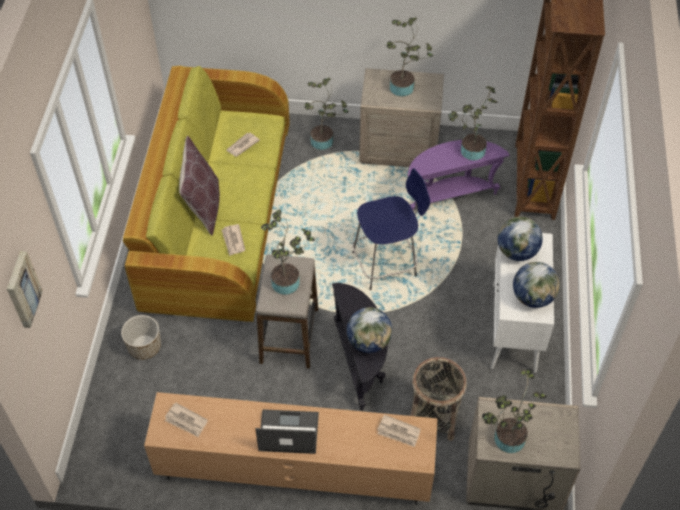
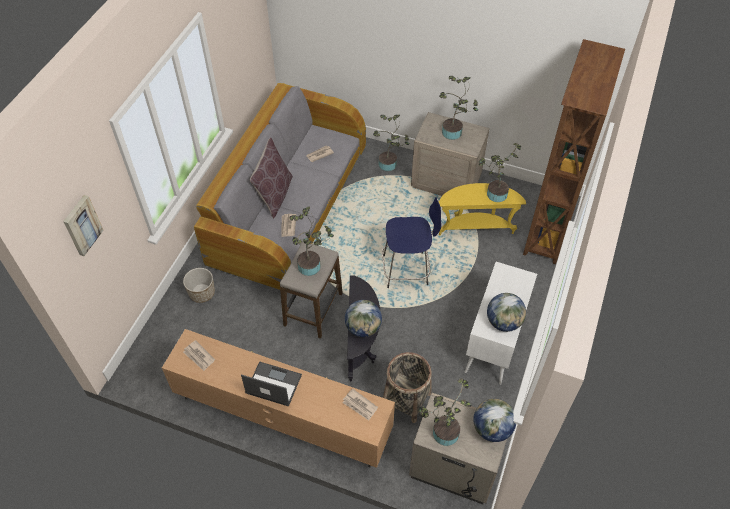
camera: 15 degrees right, 0 degrees up
(217, 215) = (289, 205): green sofa -> grey sofa
(449, 195) = (475, 227): purple side table -> yellow side table
(516, 252) = (502, 282): globe -> globe (491, 429)

